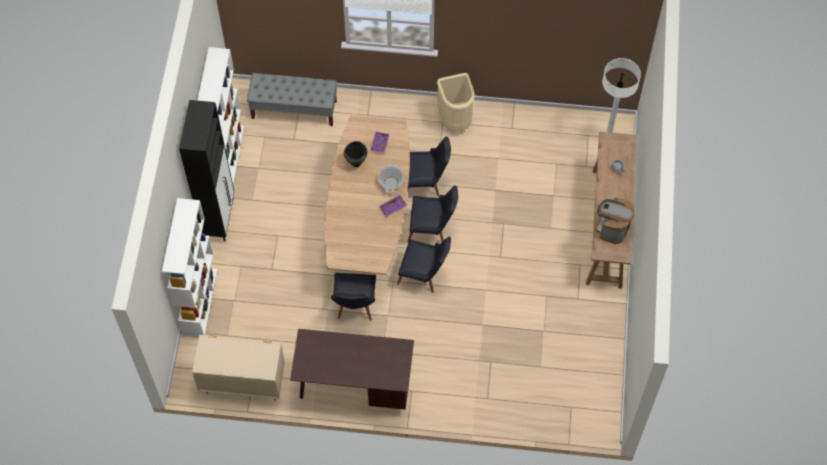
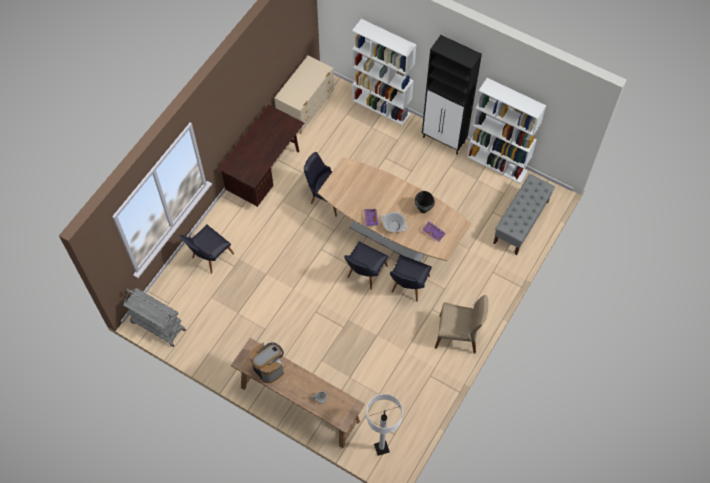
camera: 115 degrees right, 0 degrees up
(424, 275) = (327, 252): black chair -> black chair (209, 258)
(455, 120) = (458, 335): beige trash can -> beige chair
(603, 404) = (157, 326): none -> grey cart

